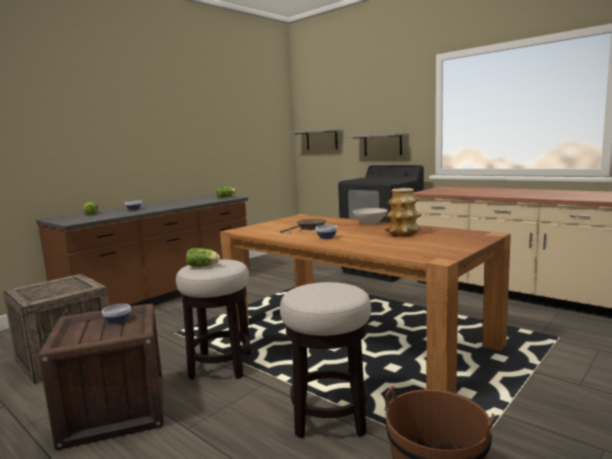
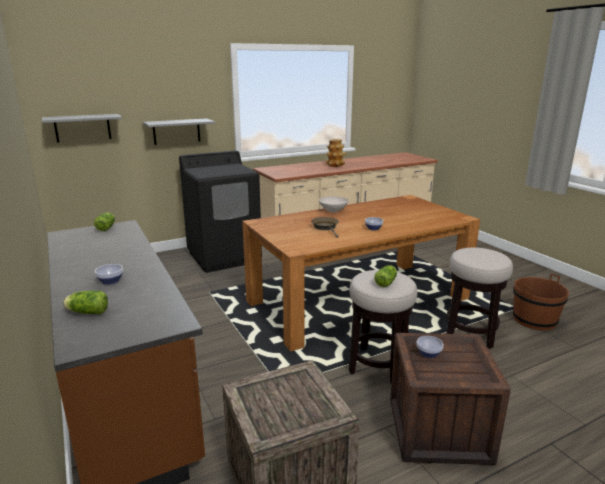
camera: 70 degrees left, 10 degrees up
(403, 234) = (386, 211): vase -> vase (335, 165)

